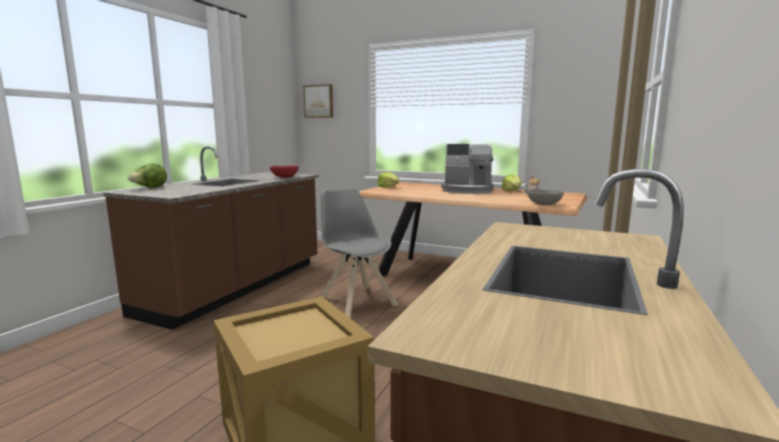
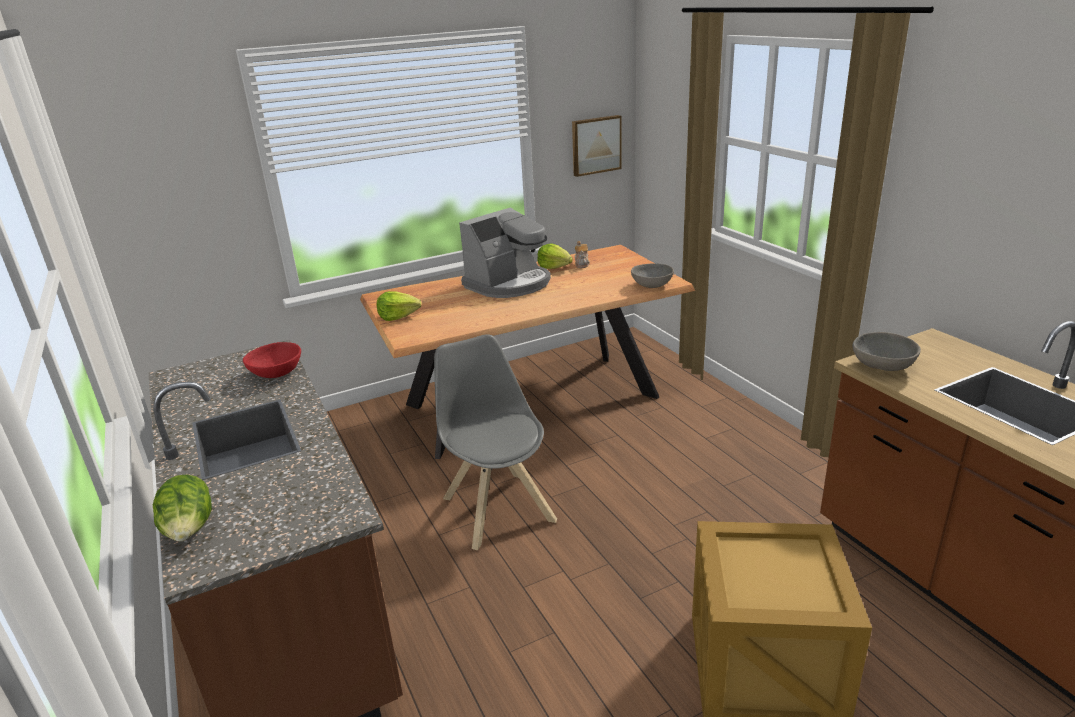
camera: 50 degrees left, 15 degrees up
(319, 101) = (132, 177): picture -> picture (595, 145)
(356, 301) = (497, 507): grey chair -> grey chair turned 60 degrees clockwise
(518, 230) = (881, 366): none -> grey bowl

